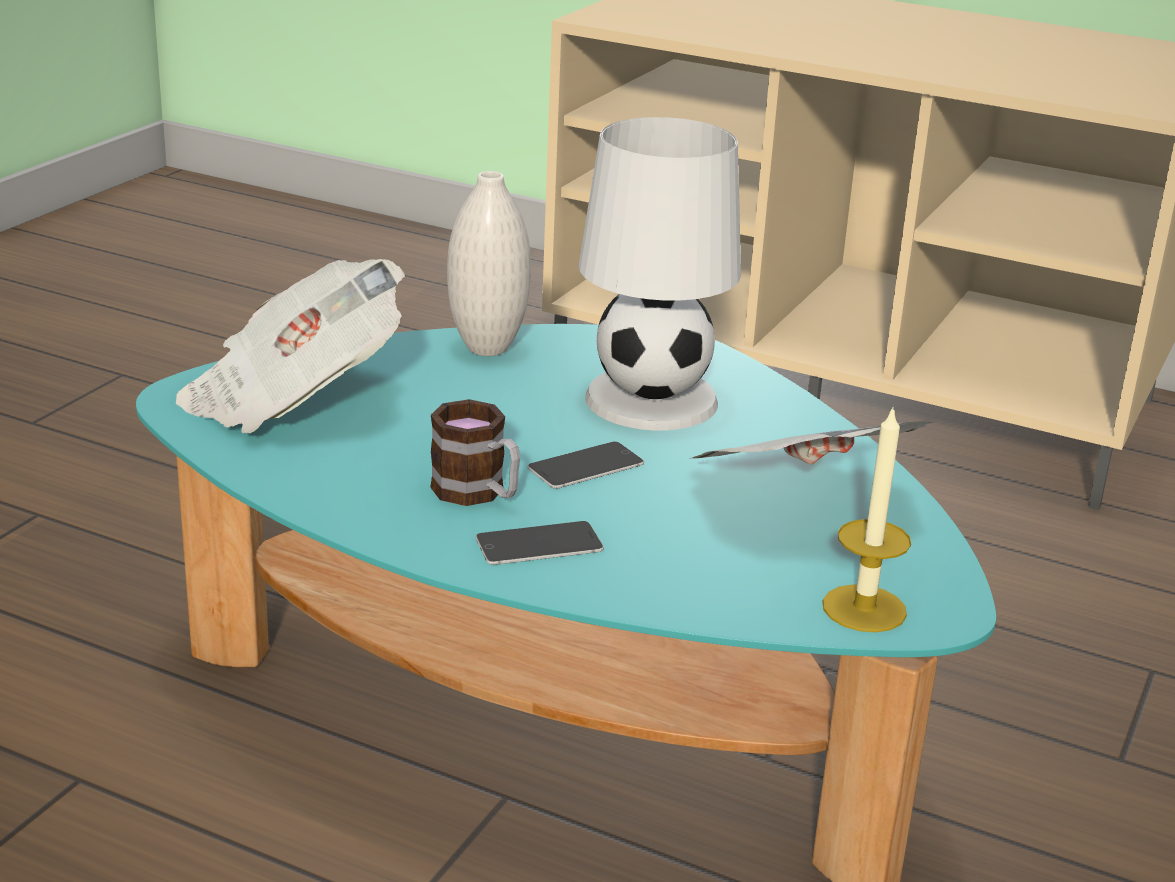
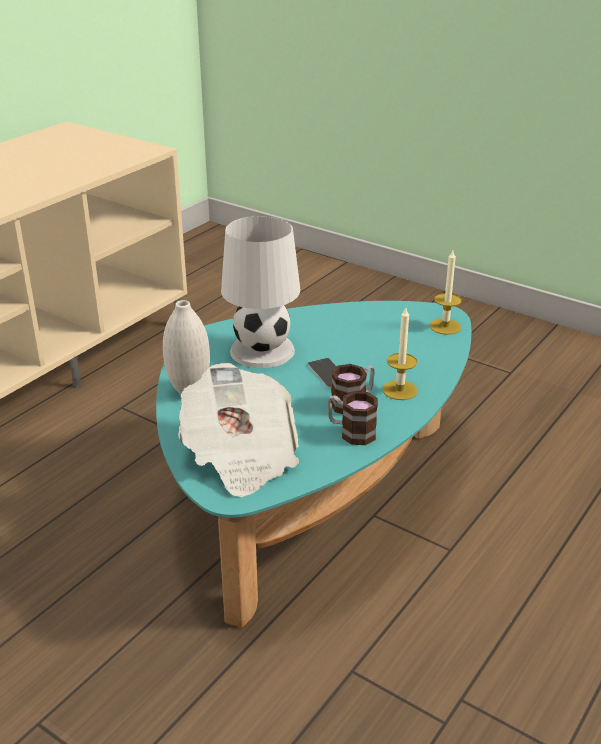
camera: 80 degrees left, 5 degrees up
(371, 492) = (351, 432): none -> mug
(539, 544) = (399, 390): phone -> candle
(799, 498) = (360, 327): newspaper -> none

